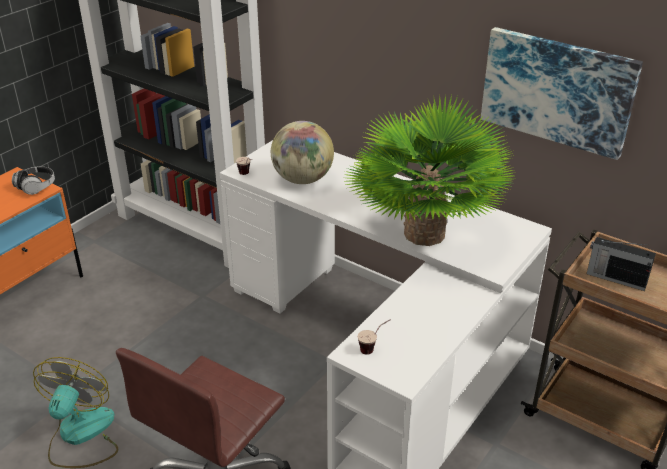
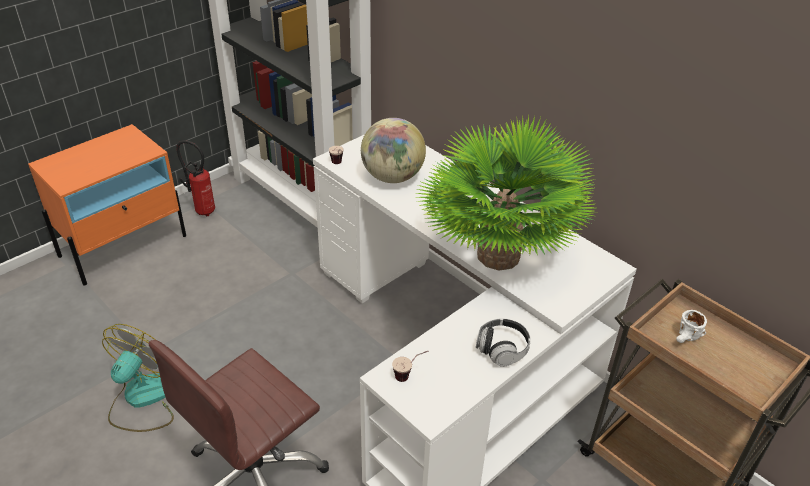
camera: 10 degrees right, 5 degrees up
(36, 187) = (143, 148): headphones -> headphones (502, 349)
(94, 250) = (203, 210): none -> fire extinguisher
(557, 90) = (656, 127): picture -> none
(615, 278) = (686, 339): radio -> white mug

